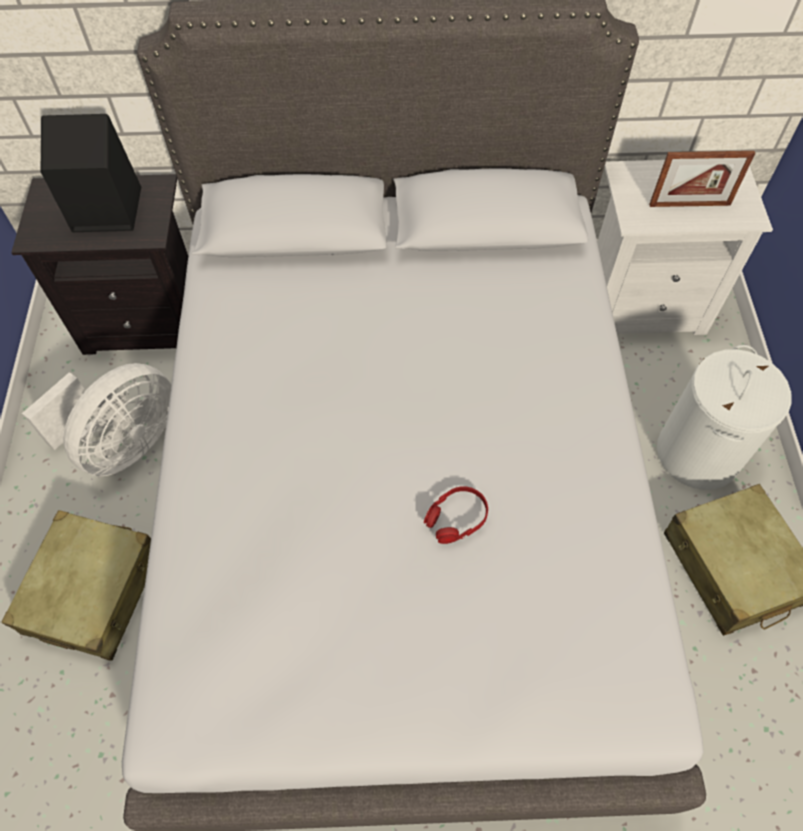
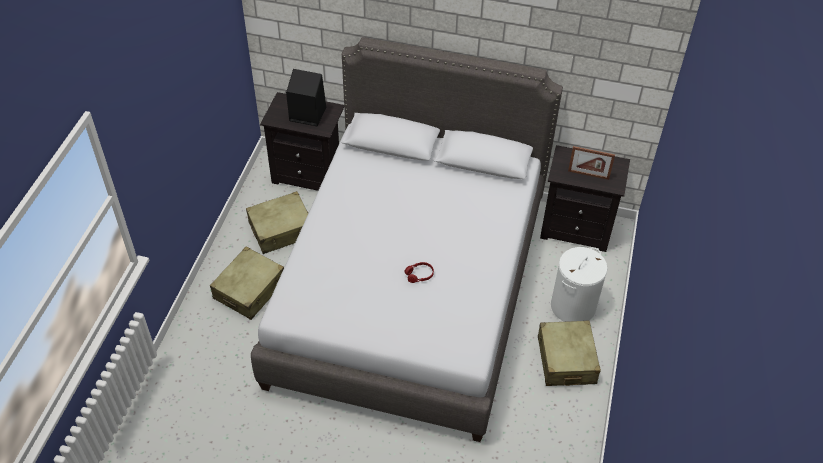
camera: 15 degrees right, 10 degrees down
(125, 444) = (281, 230): white fan -> beige suitcase
(641, 304) = (576, 228): white nightstand -> black nightstand

